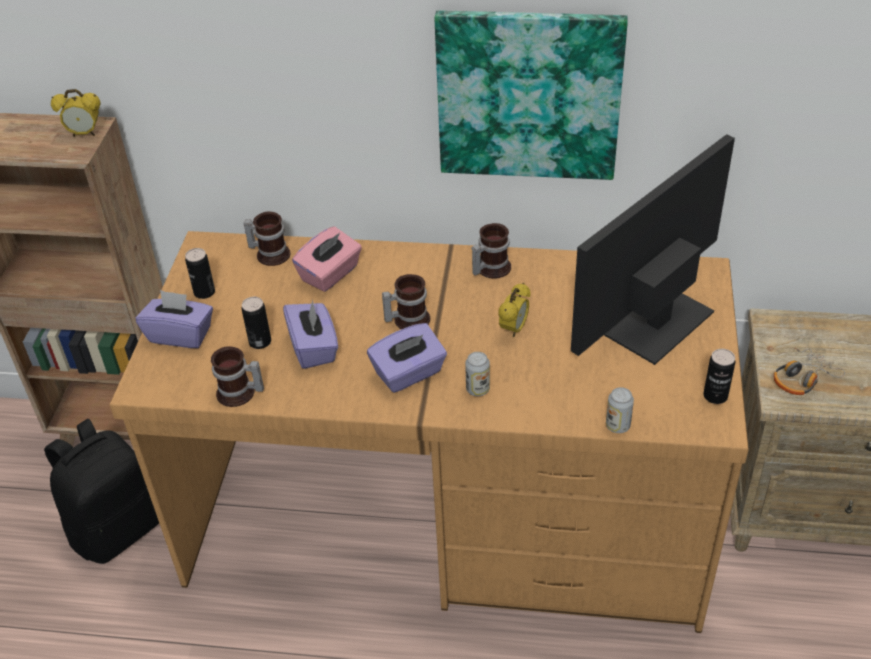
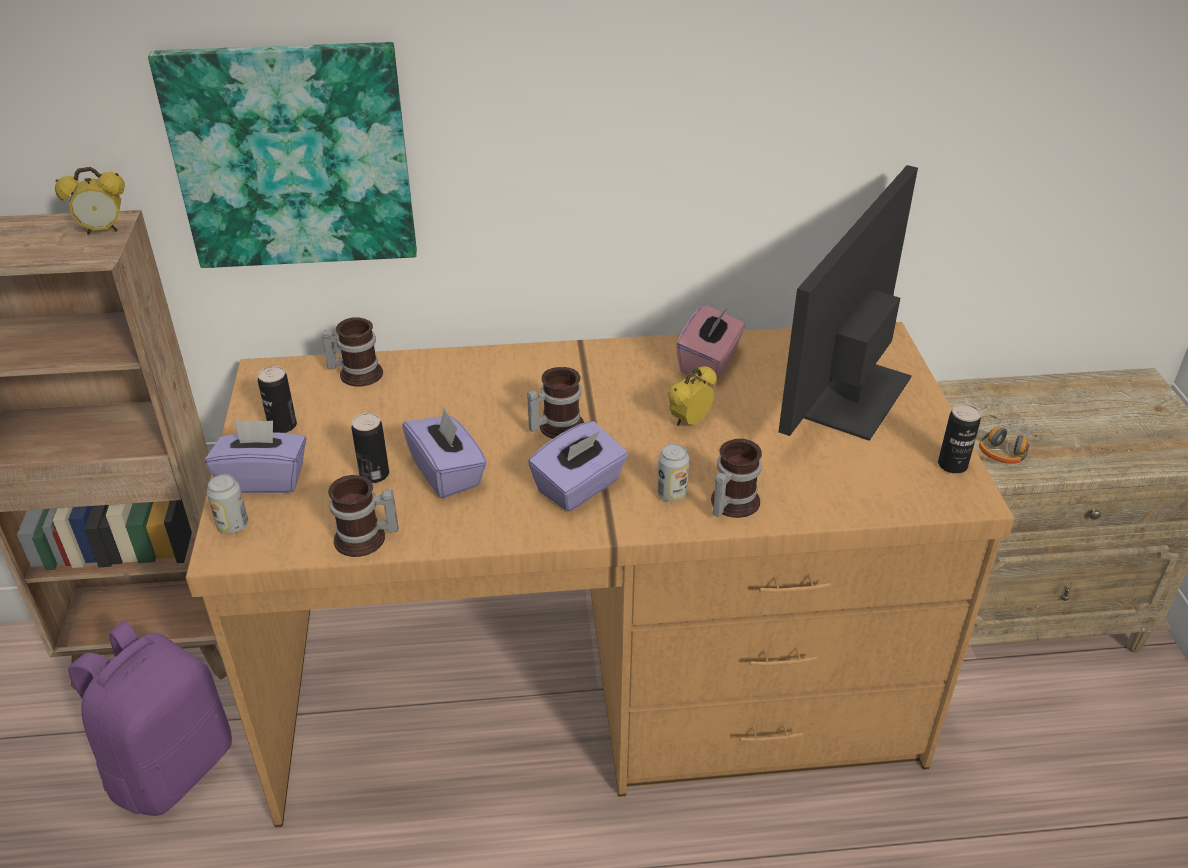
camera: 15 degrees left, 5 degrees down
(117, 528) = (171, 766): black backpack -> purple backpack
(330, 274) = (441, 387): pink tissue box -> pink tissue box (709, 362)
(490, 268) = (636, 360): mug -> mug (730, 503)
(514, 329) = (690, 422): alarm clock -> alarm clock turned 150 degrees counterclockwise
(528, 94) = (675, 136): picture -> picture (293, 156)
(617, 425) = (855, 512): can -> can (233, 525)

